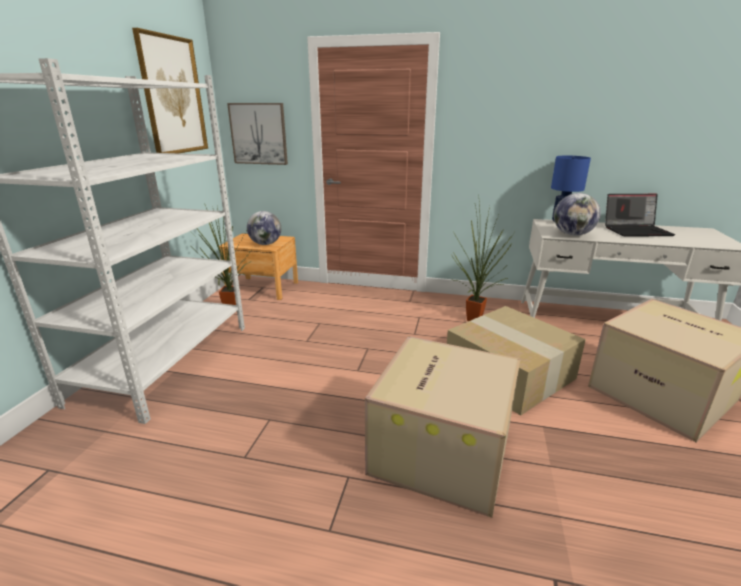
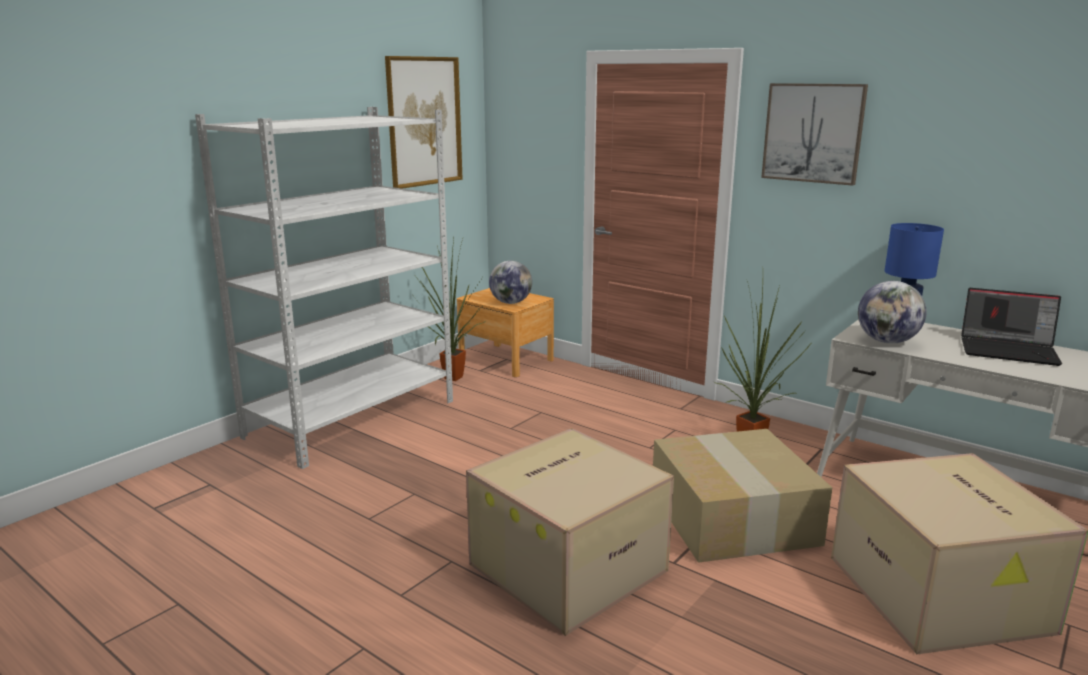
camera: 25 degrees right, 5 degrees down
(259, 134) = (526, 164): picture -> picture (813, 133)

